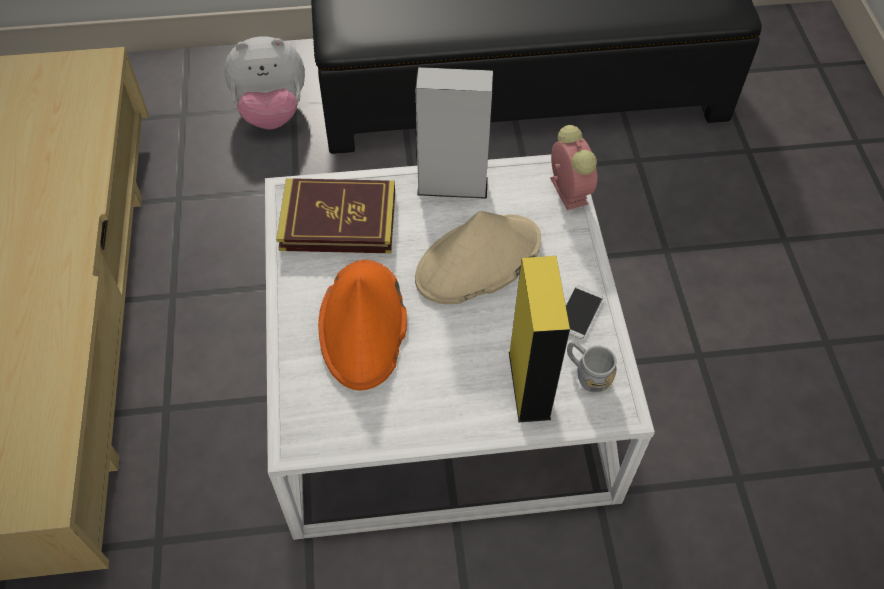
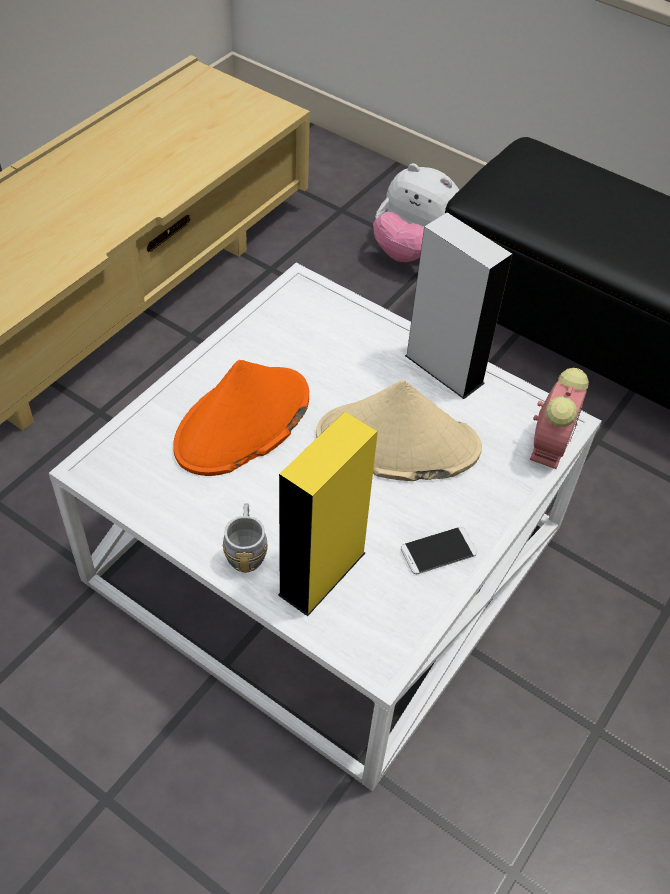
camera: 40 degrees right, 5 degrees down
(338, 221) = (315, 331): book -> none
(586, 374) = (384, 607): grey mug -> grey mug (246, 550)

